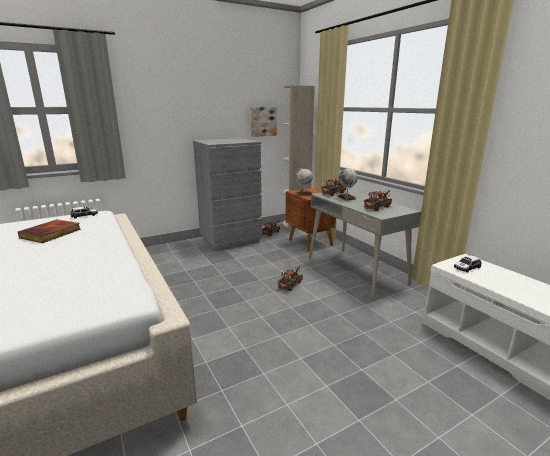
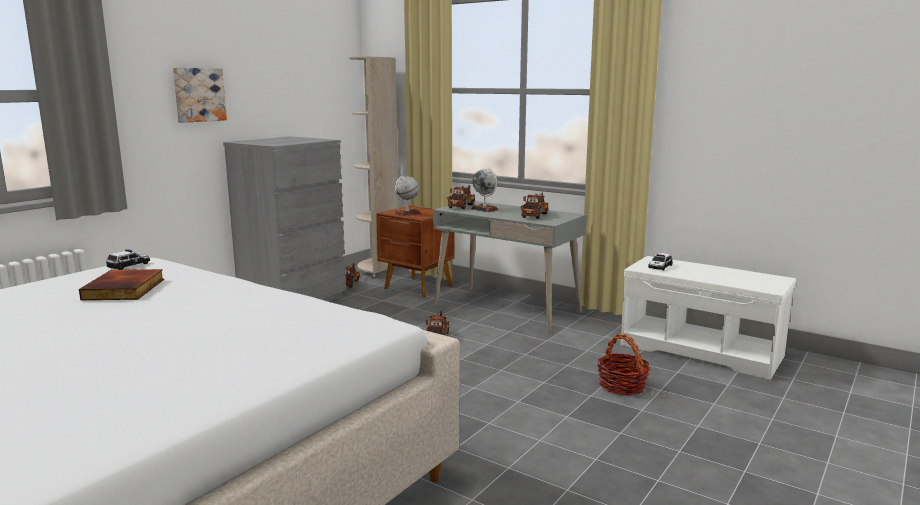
camera: 25 degrees left, 5 degrees down
(263, 121) = (318, 110): picture -> picture (198, 94)
(395, 367) = (622, 386): none -> basket

